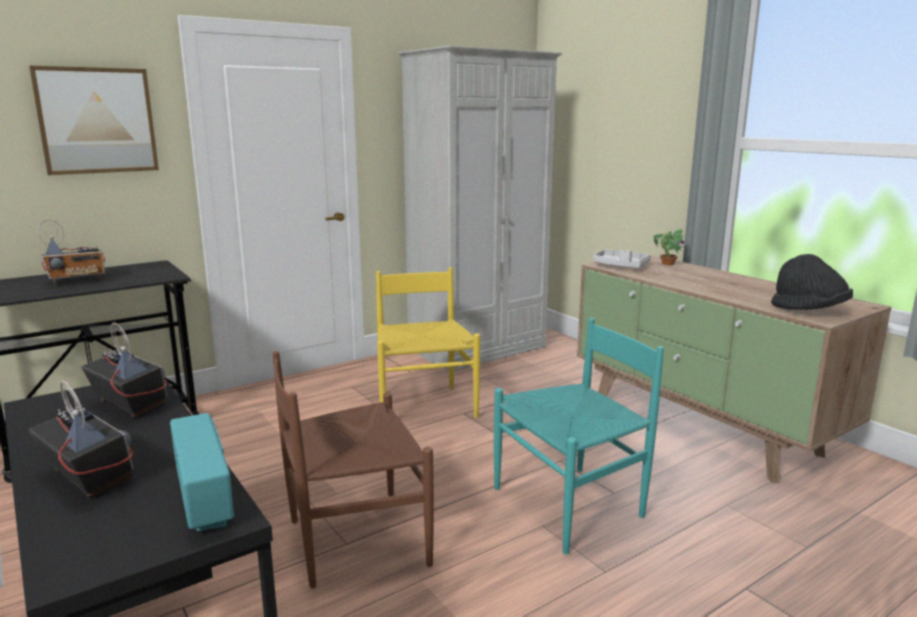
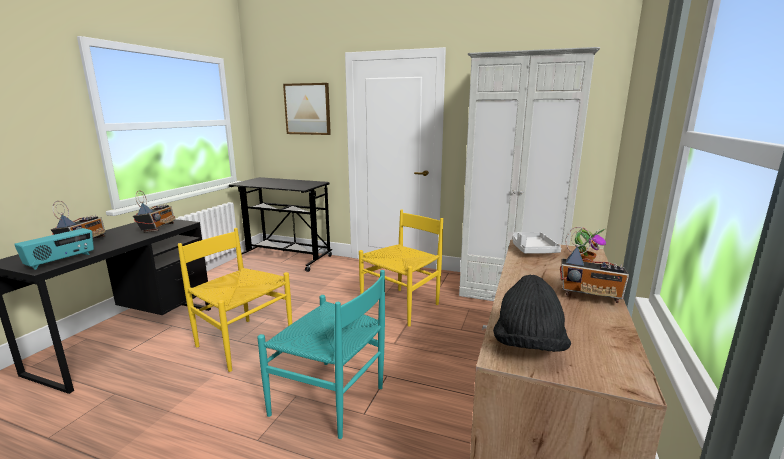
camera: 55 degrees right, 0 degrees up
(78, 280) = (279, 183): radio -> radio (590, 295)
(355, 540) = (242, 342): brown chair -> yellow chair

